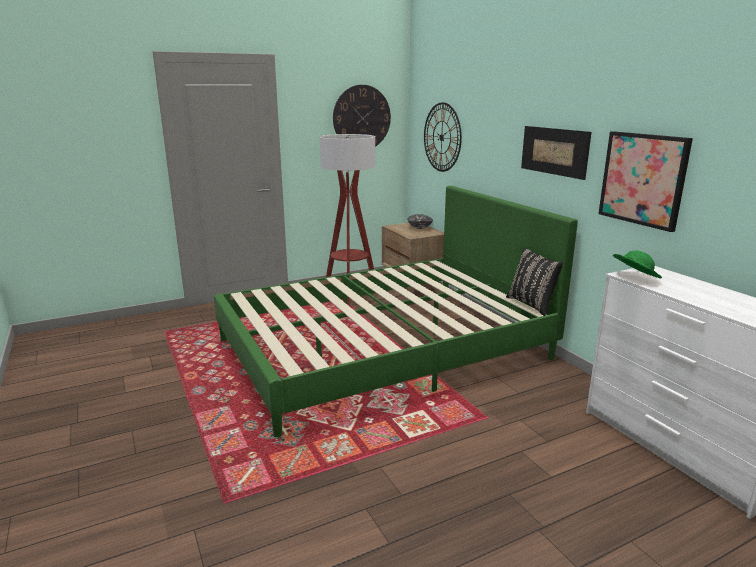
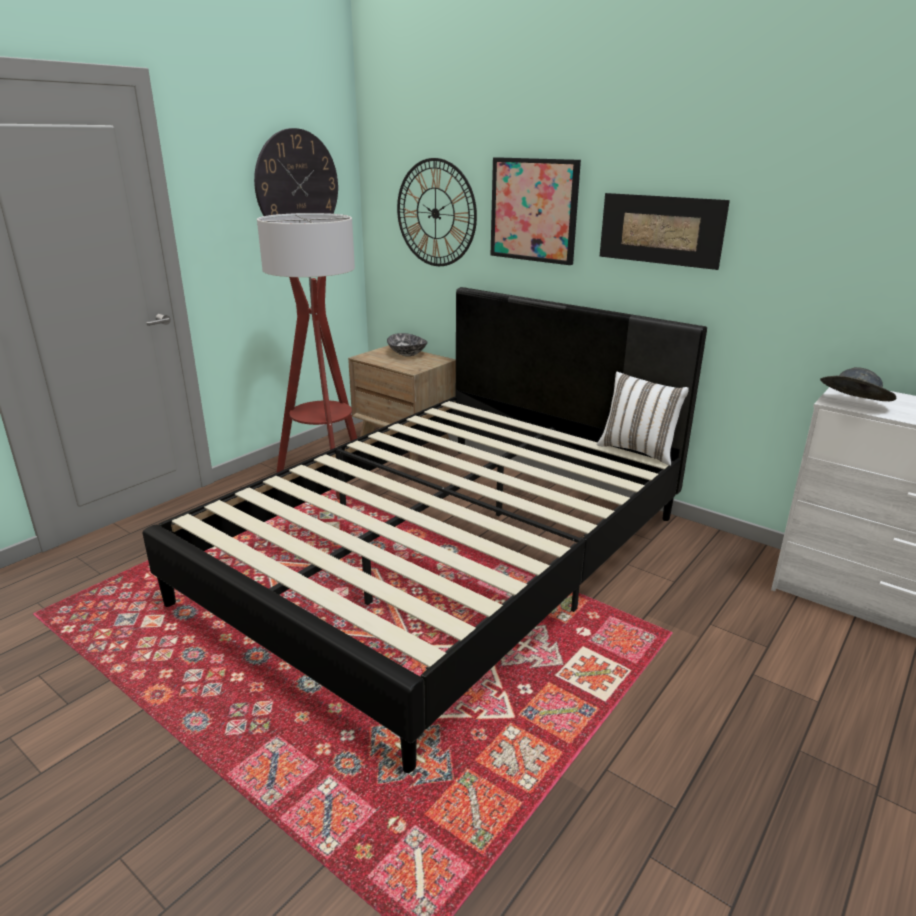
camera: 25 degrees left, 5 degrees up
(383, 349) = (446, 557): green bed -> black bed
(532, 304) = (638, 450): black pillow -> white pillow
(634, 277) = (852, 404): green hat -> grey hat
(643, 179) = (821, 265): picture -> picture (534, 210)

